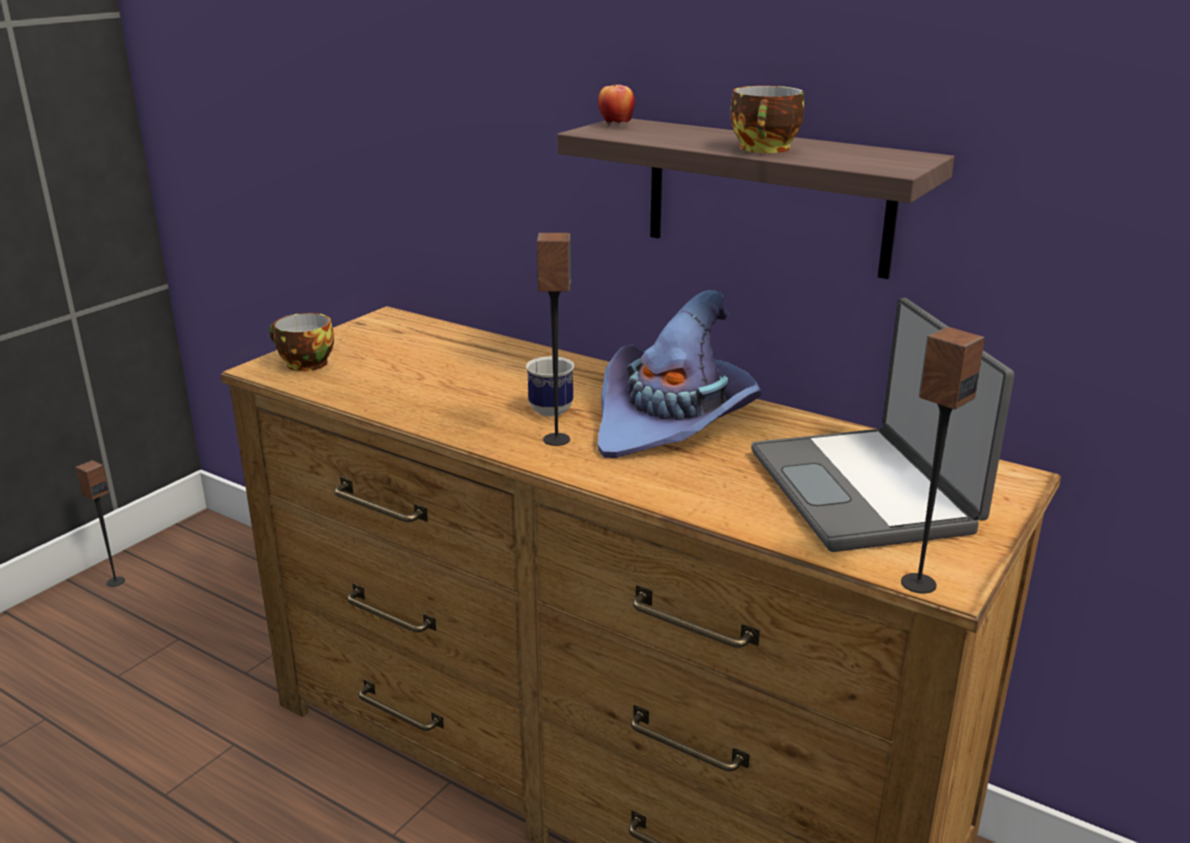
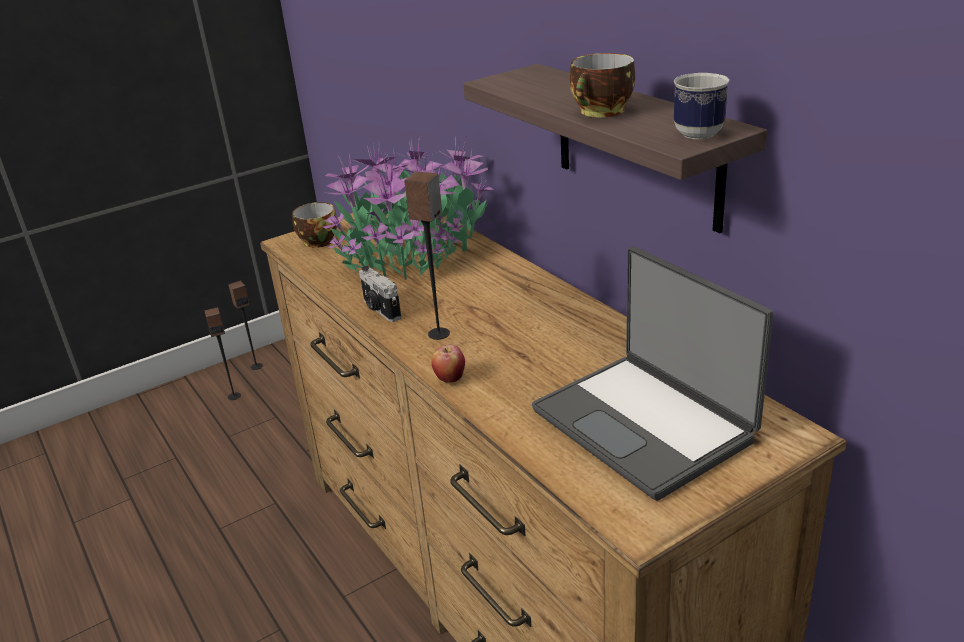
camera: 25 degrees right, 5 degrees up
(446, 364) = (412, 253): none -> potted plant
(459, 425) = (380, 309): none -> camera
(551, 407) = (458, 303): mug -> mug (700, 131)
(615, 125) = (520, 74): apple -> apple (450, 378)
(674, 422) = (541, 331): purple hat -> none
(865, 491) = (645, 424): laptop -> laptop turned 45 degrees counterclockwise
(917, 583) = (614, 522): speaker -> speaker (234, 396)

